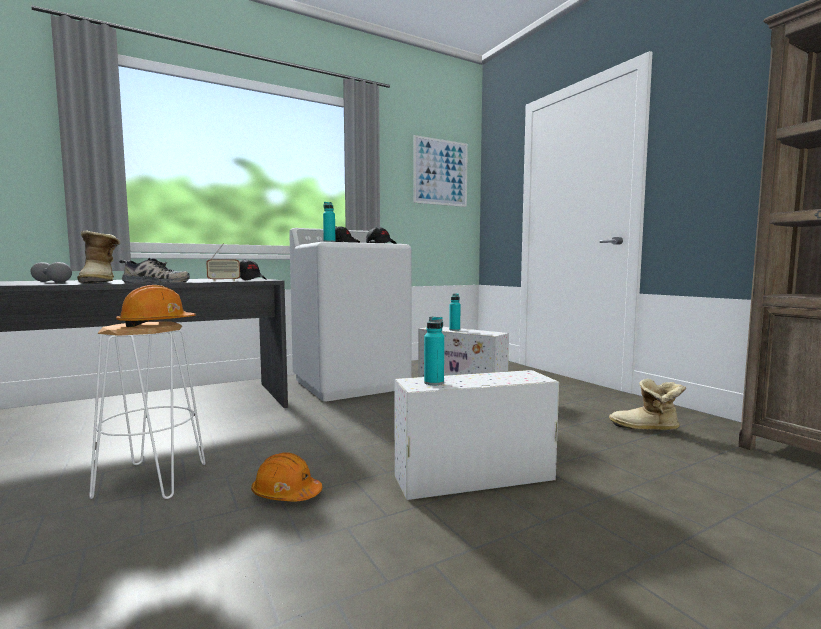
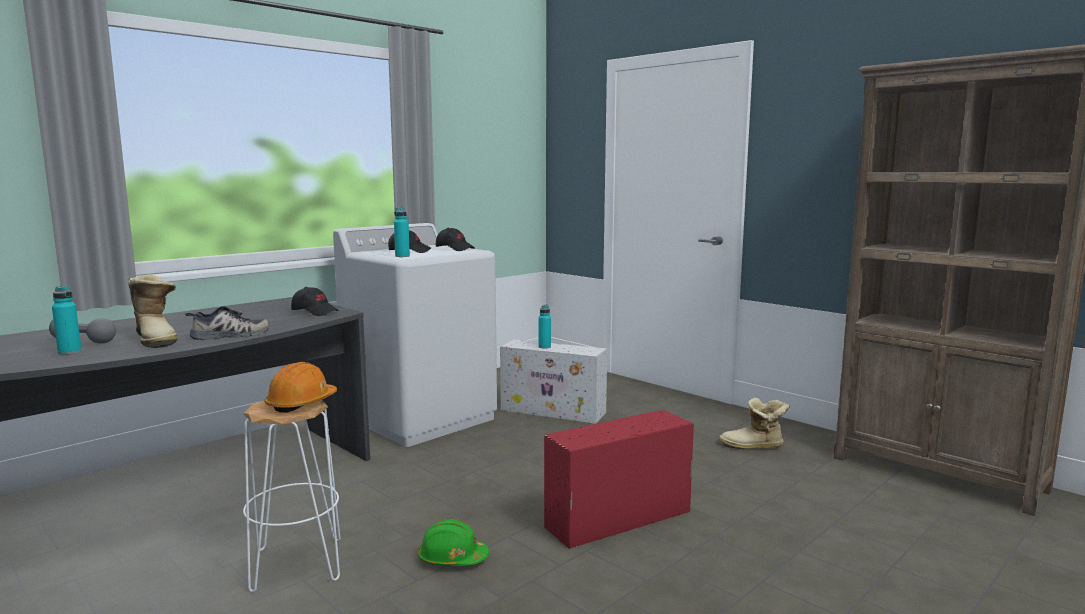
camera: 15 degrees left, 5 degrees up
(224, 281) = (300, 322): radio -> none
(286, 494) = (452, 559): orange hard hat -> green hard hat
(434, 383) = (586, 436): turquoise bottle -> turquoise bottle (70, 352)
(440, 172) = (500, 134): picture -> none
(472, 478) = (616, 519): white storage box -> red storage box

